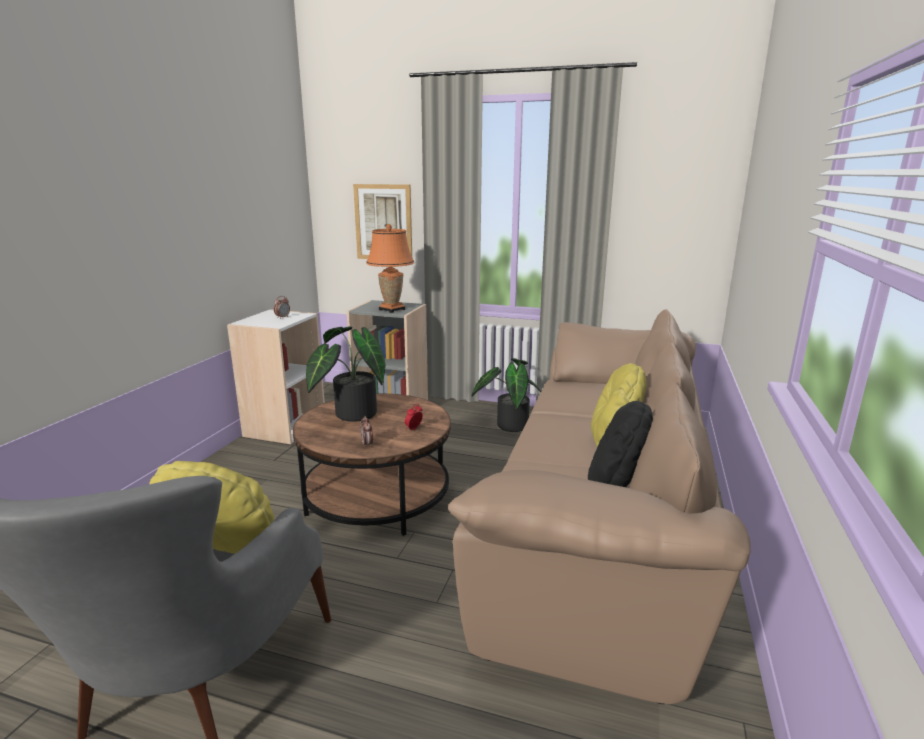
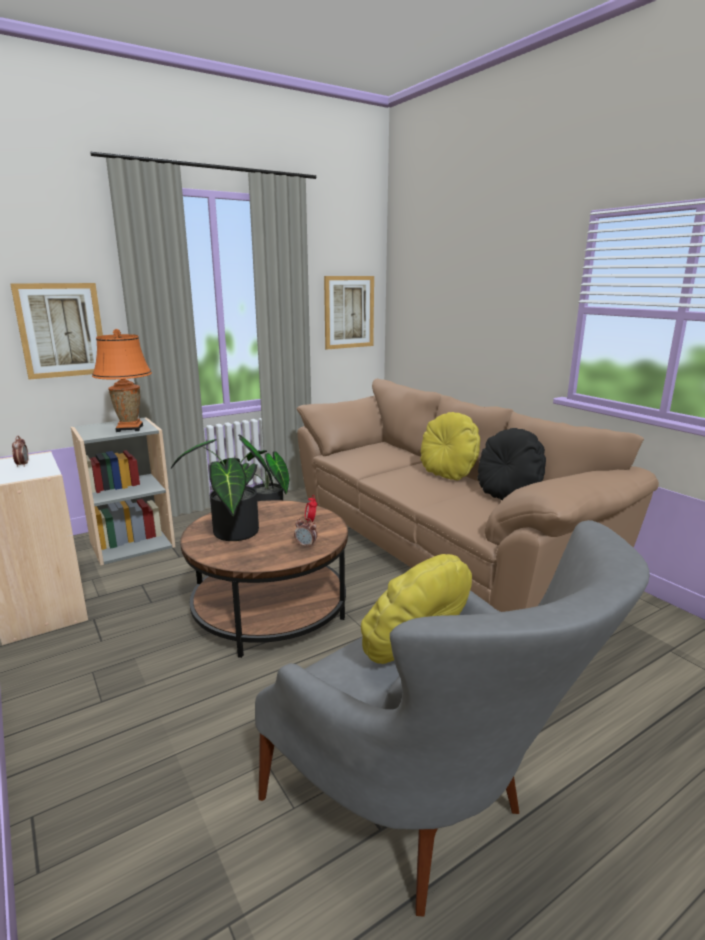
camera: 50 degrees left, 0 degrees up
(677, 225) = (349, 312): none -> picture

